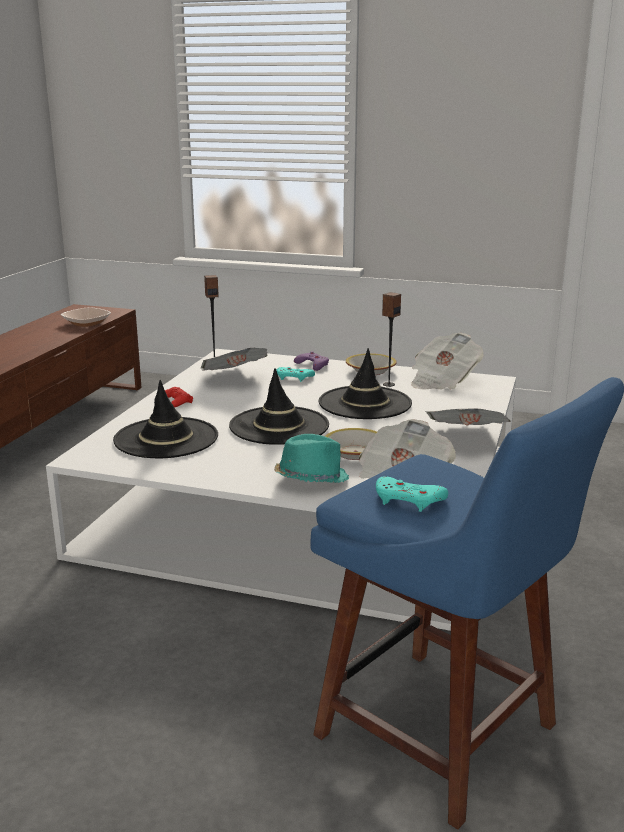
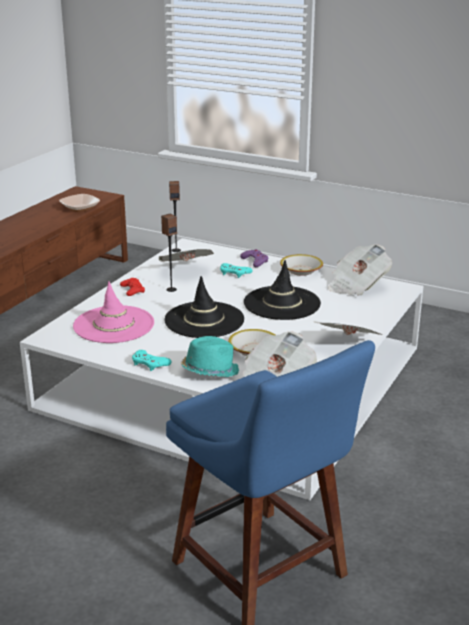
camera: 10 degrees right, 5 degrees up
(166, 438) = (114, 325): black hat -> pink hat
(388, 384) = (310, 286): speaker -> speaker (171, 289)
(408, 499) = (233, 408): turquoise game controller -> turquoise game controller (150, 363)

